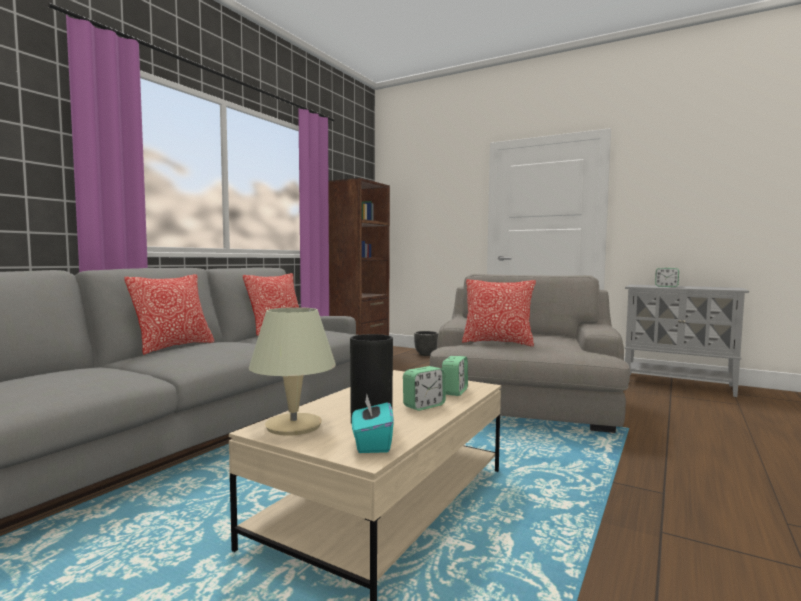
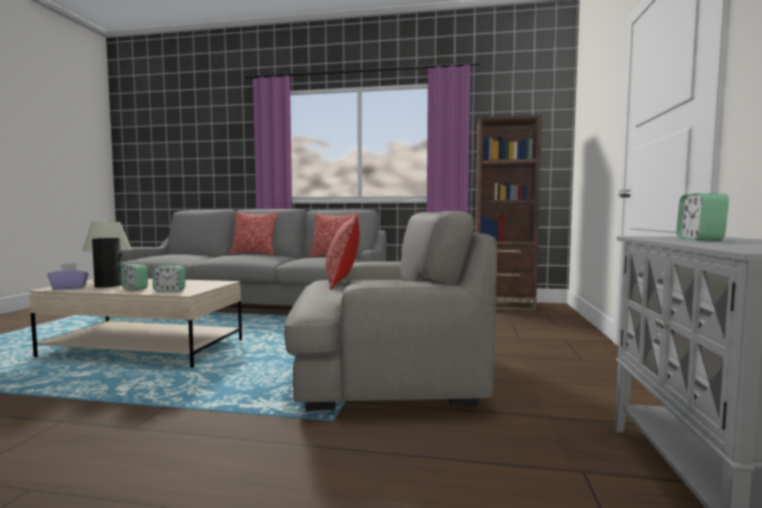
camera: 70 degrees right, 0 degrees up
(372, 443) = (69, 287): turquoise tissue box -> purple tissue box
(425, 354) = (556, 321): black planter -> none

